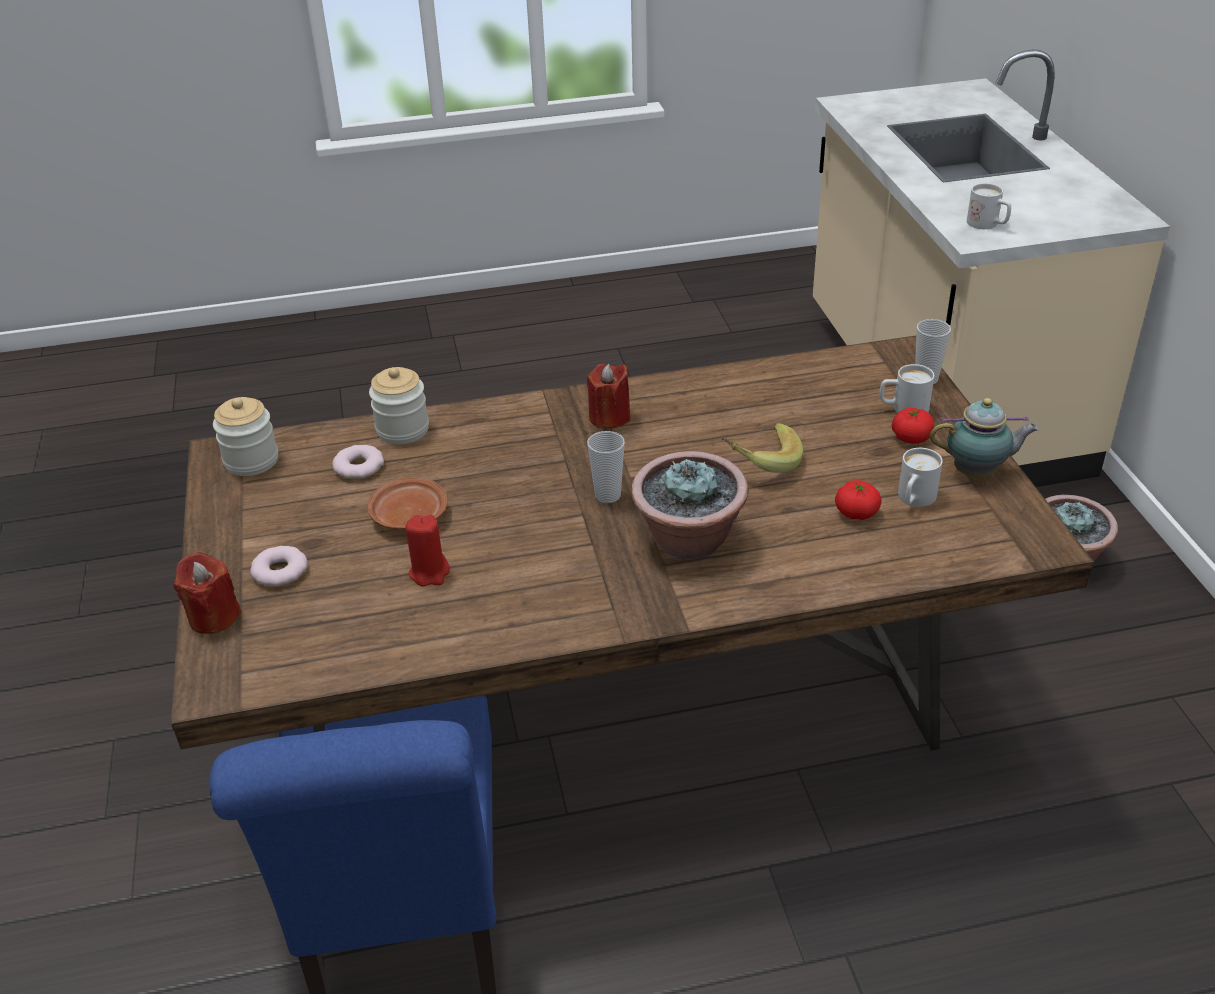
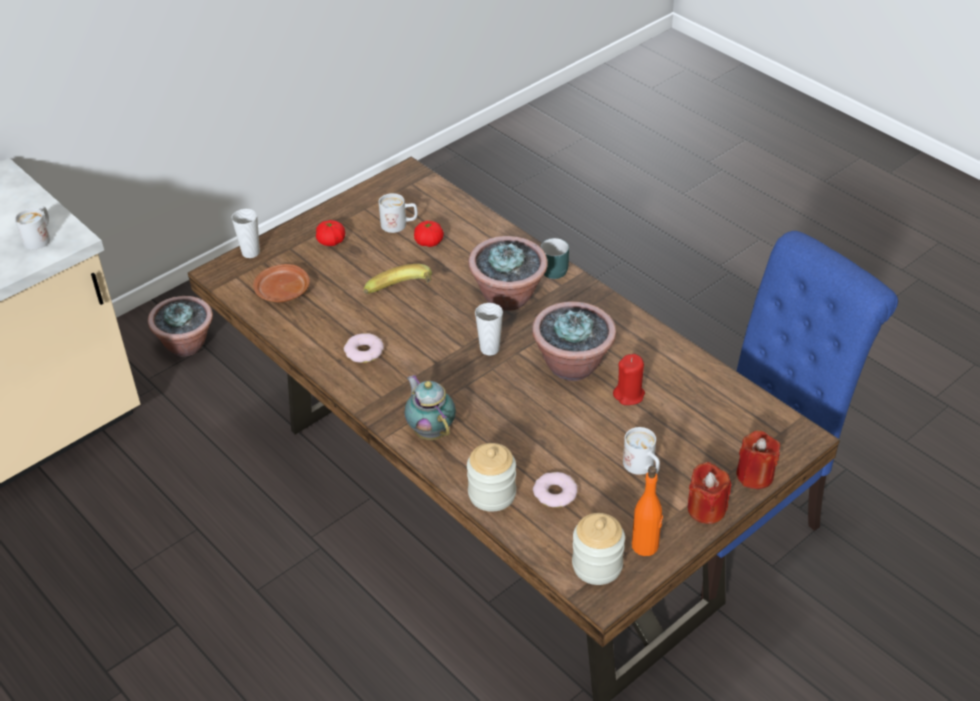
camera: 120 degrees left, 5 degrees up
(233, 498) = (645, 546): none -> orange bottle
(279, 571) = (690, 469): donut -> donut (364, 351)
(408, 515) = (584, 435): brown plate -> brown plate (282, 292)
(520, 548) = (573, 365): none -> potted plant
(609, 417) = (397, 385): red candle -> red candle (706, 509)
(718, 602) = (552, 268): none -> turquoise mug
(903, 408) = (297, 253): white mug -> white mug (642, 467)
(978, 472) = (353, 208): teapot -> teapot (430, 431)

